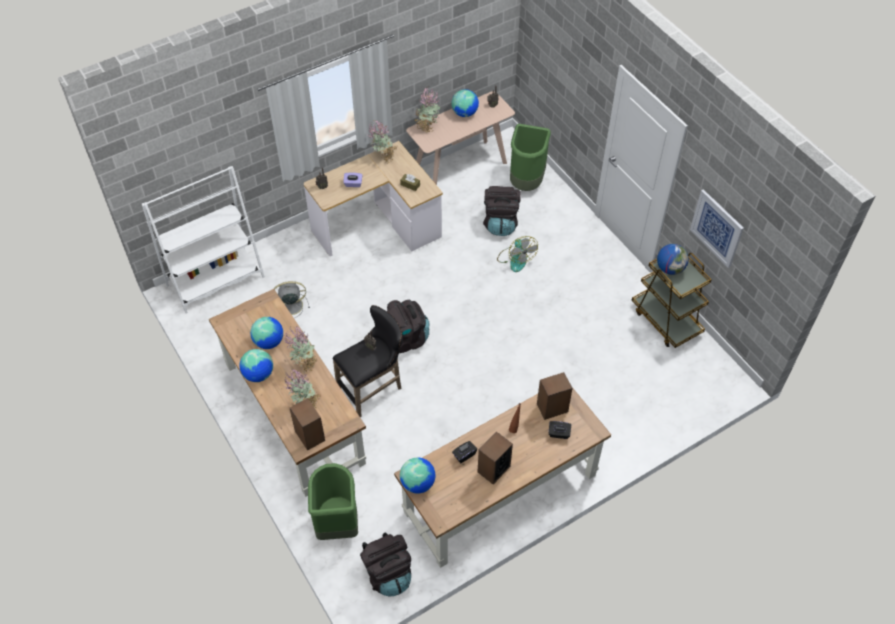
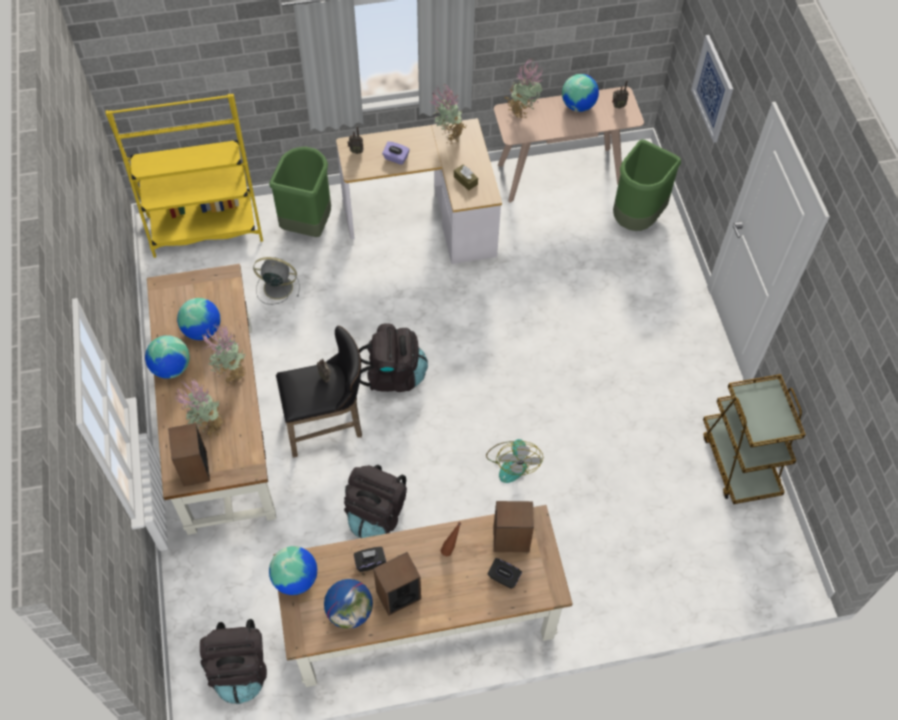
camera: 20 degrees right, 5 degrees up
(216, 281) = (205, 228): white bookcase -> yellow bookcase
(337, 524) = (209, 583): green trash can -> green trash can (307, 224)
(500, 223) = (580, 261): black backpack -> black backpack (376, 513)
(516, 259) = (578, 315): fan -> fan (512, 462)
(670, 268) = (755, 400): globe -> globe (350, 611)
(717, 228) = (829, 370): picture -> picture (713, 89)

